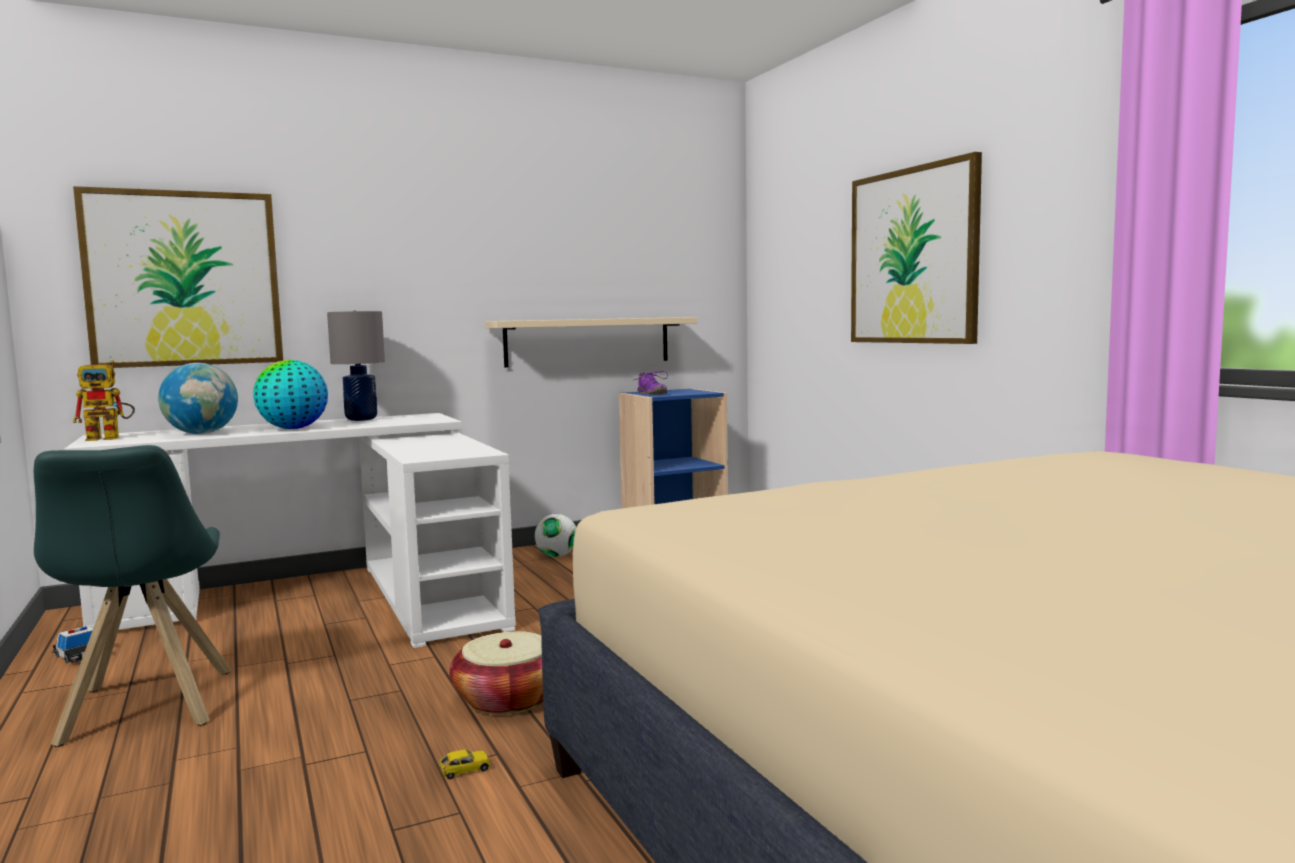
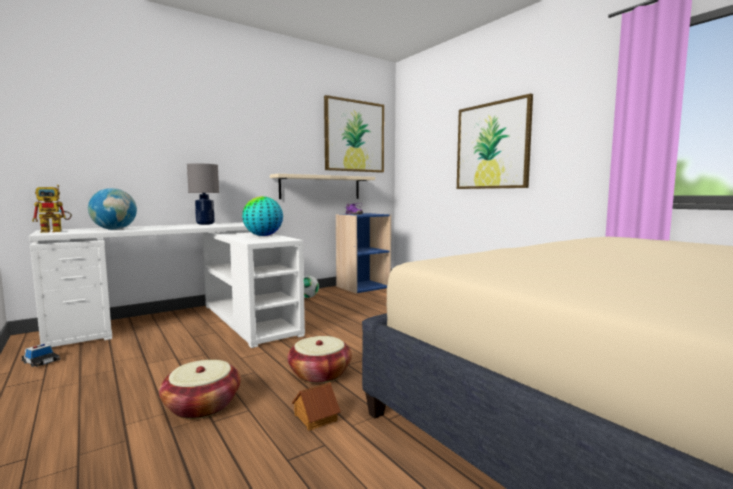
camera: 10 degrees left, 0 degrees up
(146, 707) = (95, 391): turquoise chair -> none
(184, 279) = (100, 141): picture -> picture (354, 136)
(293, 429) = (169, 227): globe -> globe (263, 236)
(297, 739) = (202, 406): none -> basket
(465, 770) = (315, 417): toy car -> toy house

